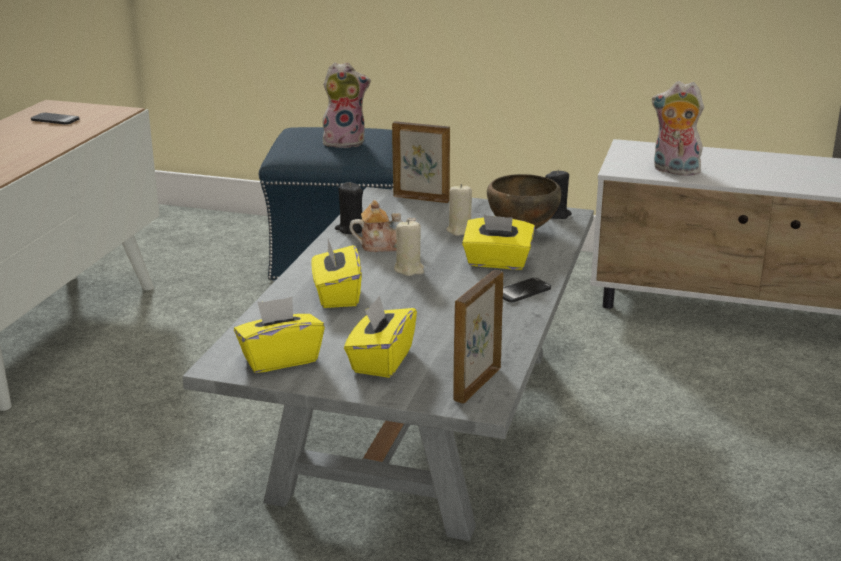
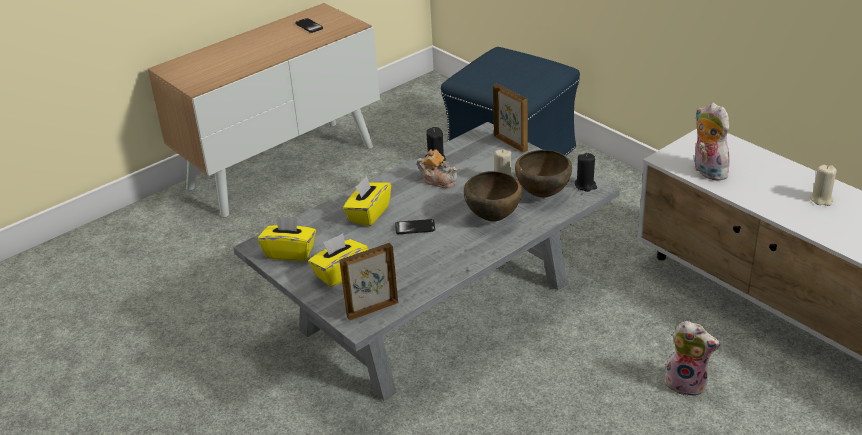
camera: 35 degrees right, 10 degrees up
(345, 142) = (515, 73): plush toy -> plush toy (687, 383)
(409, 269) = (432, 206): beige candle -> beige candle (821, 199)
(497, 262) = (494, 218): yellow tissue box -> brown bowl
(522, 291) = (480, 248): phone -> phone (415, 228)

